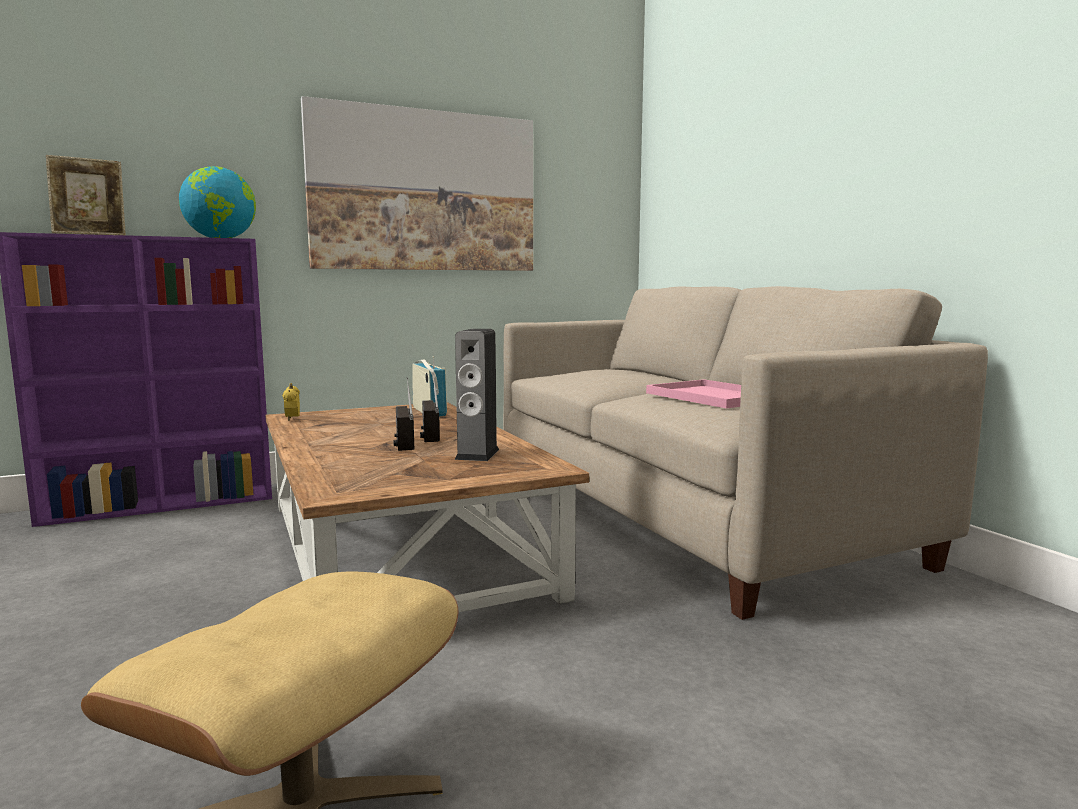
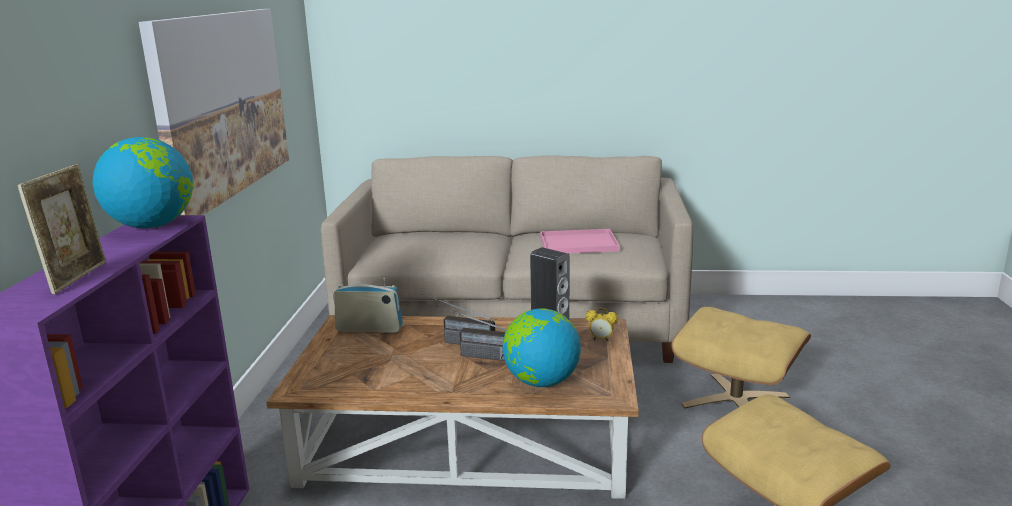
camera: 60 degrees left, 10 degrees up
(292, 419) = (320, 389): alarm clock -> alarm clock (601, 339)
(354, 465) = (541, 382): none -> globe
(688, 696) = (736, 401): none -> beige ottoman

